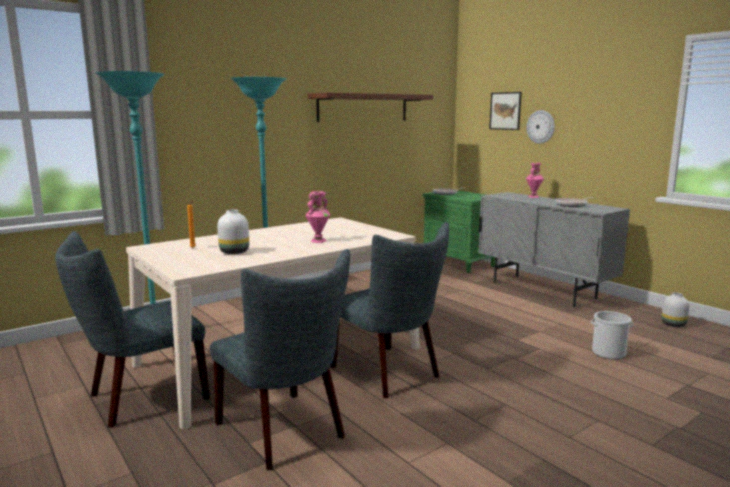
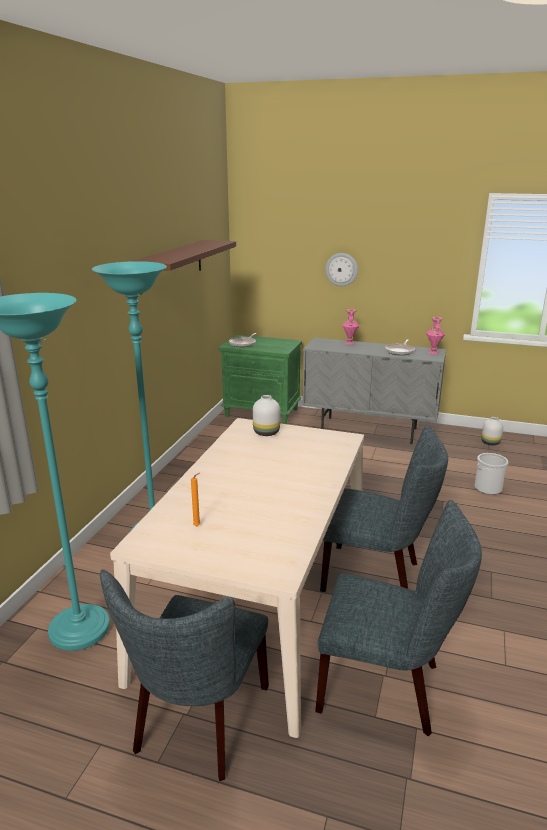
camera: 35 degrees left, 10 degrees up
(234, 252) = (257, 518): white vase -> white vase (267, 433)
(318, 240) = (297, 469): pink vase -> pink vase (433, 352)
(505, 111) = (297, 251): picture -> none

